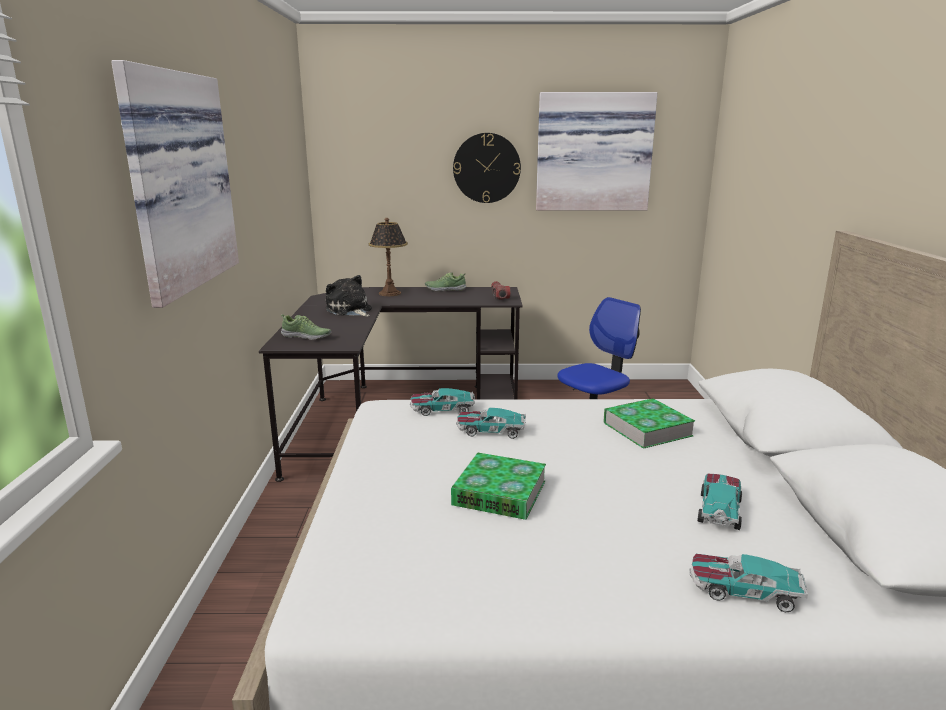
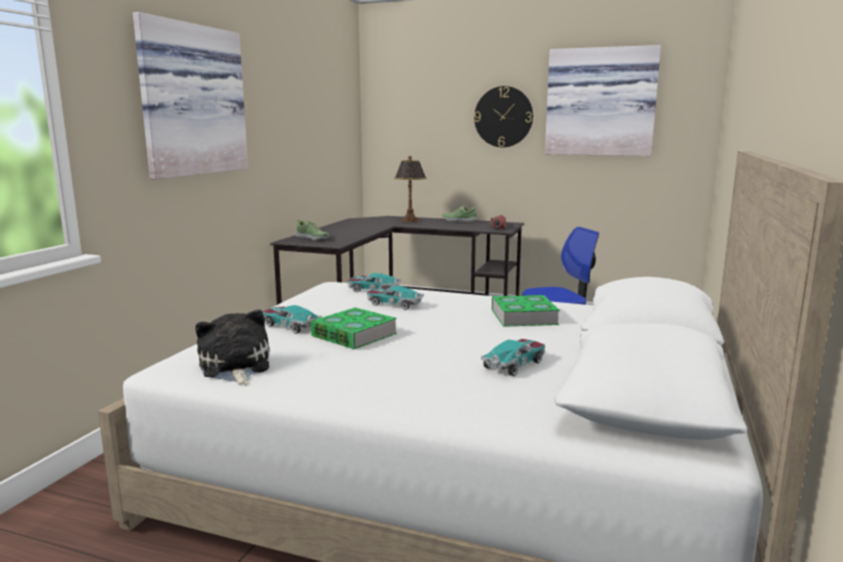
camera: 20 degrees right, 5 degrees down
(350, 310) = (364, 227): plush toy -> plush toy (235, 367)
(743, 590) = (465, 404): toy car -> toy car (290, 326)

